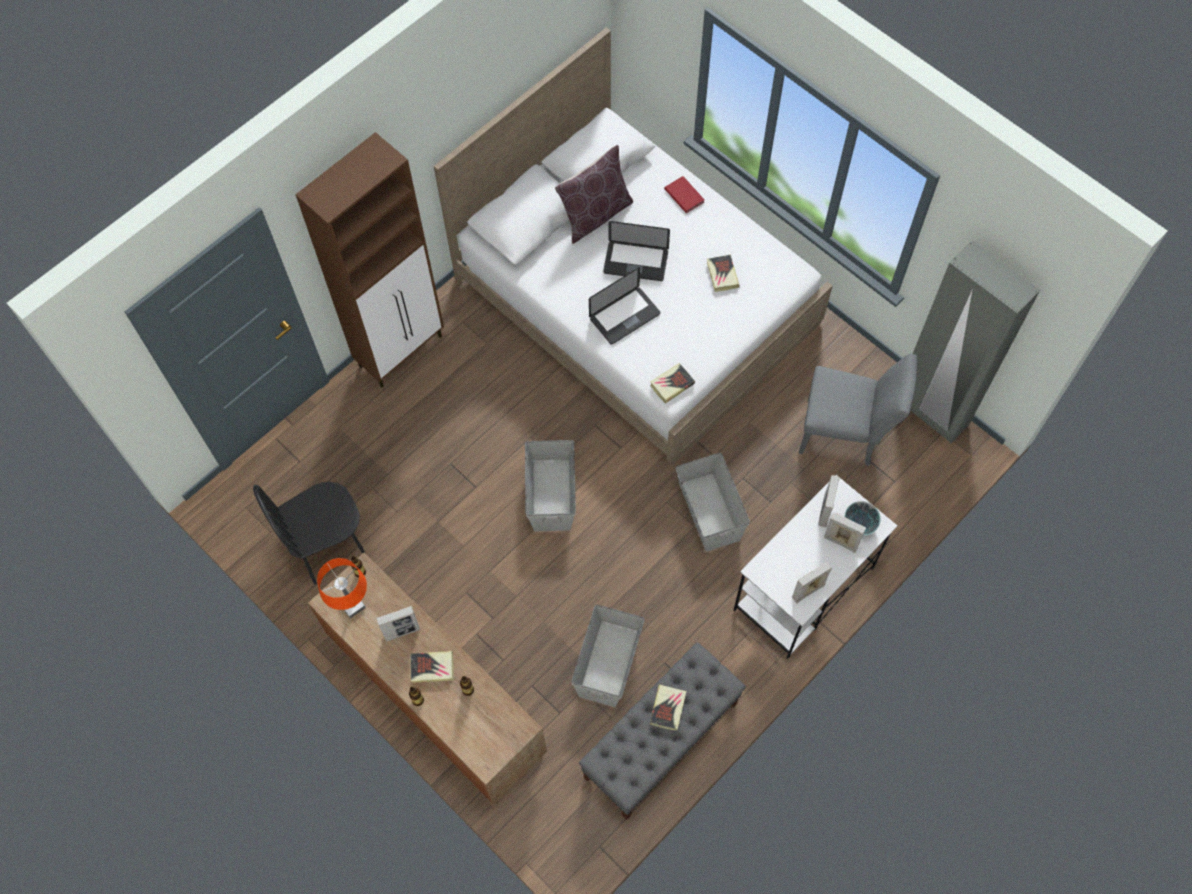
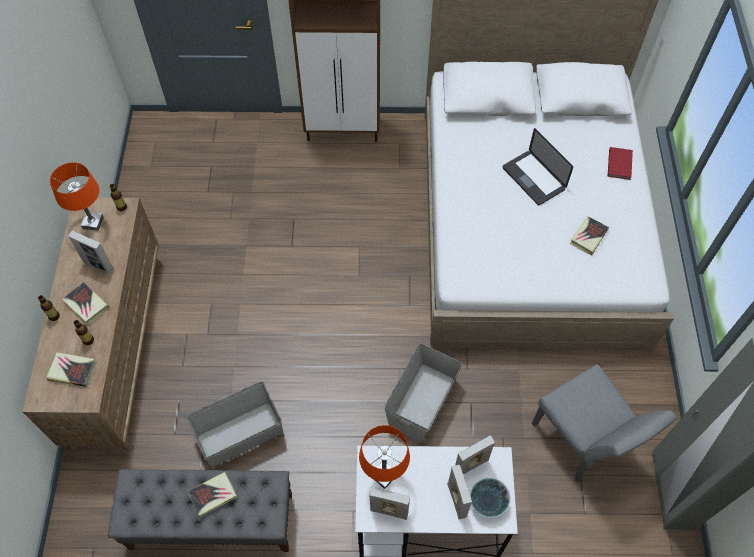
camera: 45 degrees right, 5 degrees down
(329, 547) = (170, 203): black chair -> none
(551, 495) = (331, 293): grey storage box -> none
(595, 215) = (539, 128): brown pillow -> none
(624, 316) = (484, 206): laptop -> none
(672, 384) = (466, 277): book -> book (72, 371)
(779, 573) = (383, 475): none -> orange table lamp

